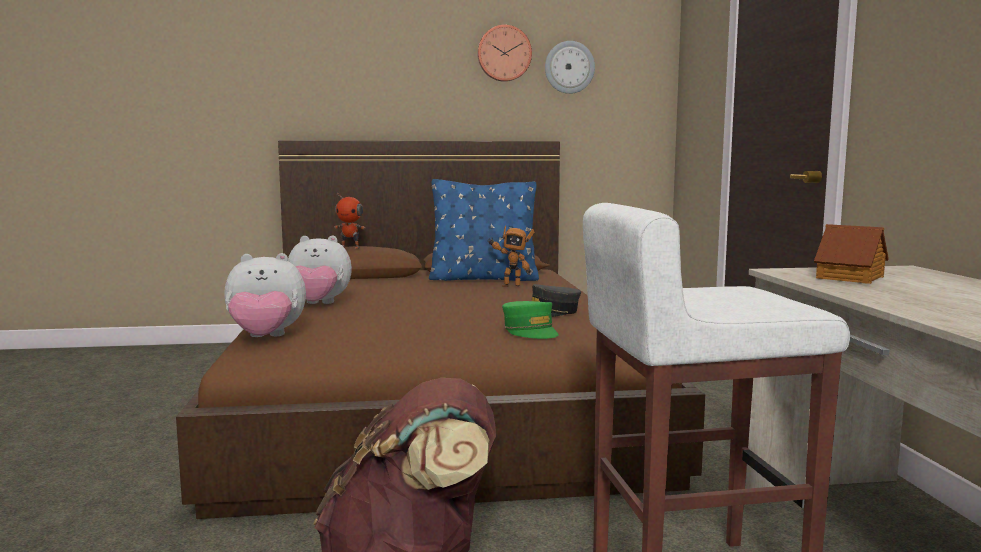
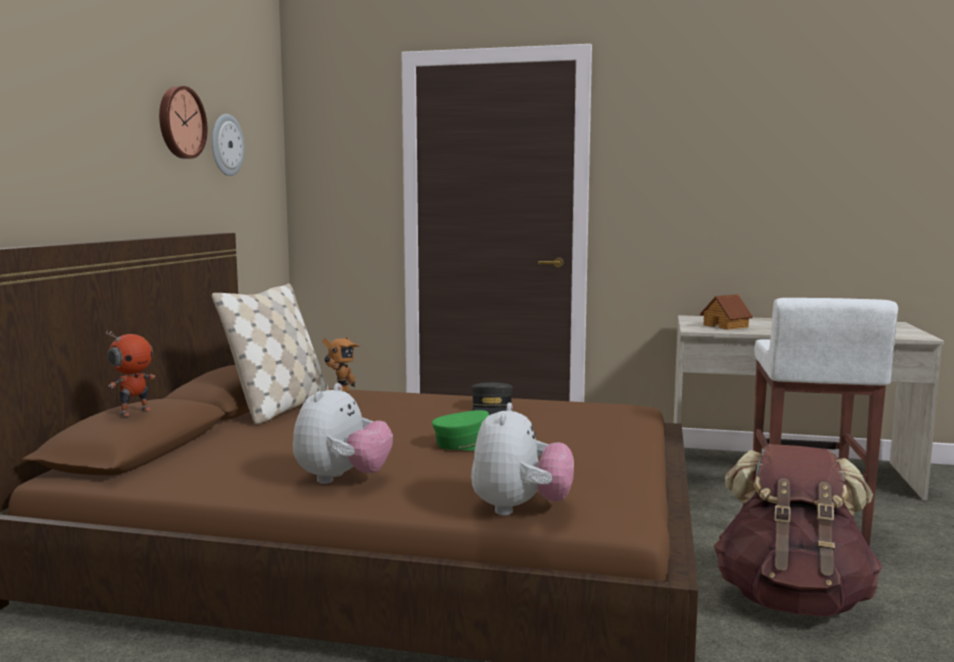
camera: 70 degrees left, 0 degrees up
(483, 279) = (280, 407): blue pillow -> beige pillow
(530, 331) = (565, 422): green cap -> green cap (468, 444)

